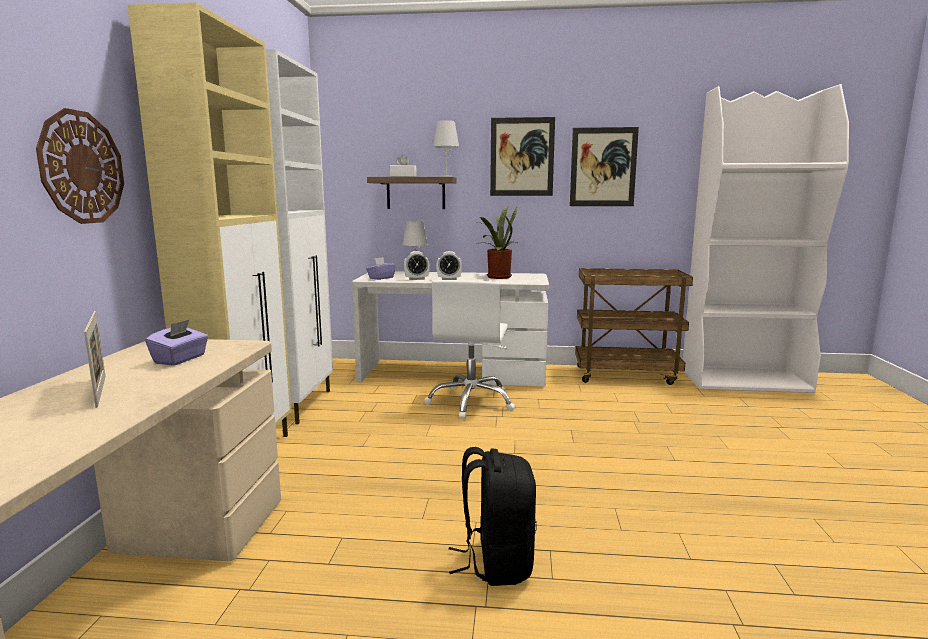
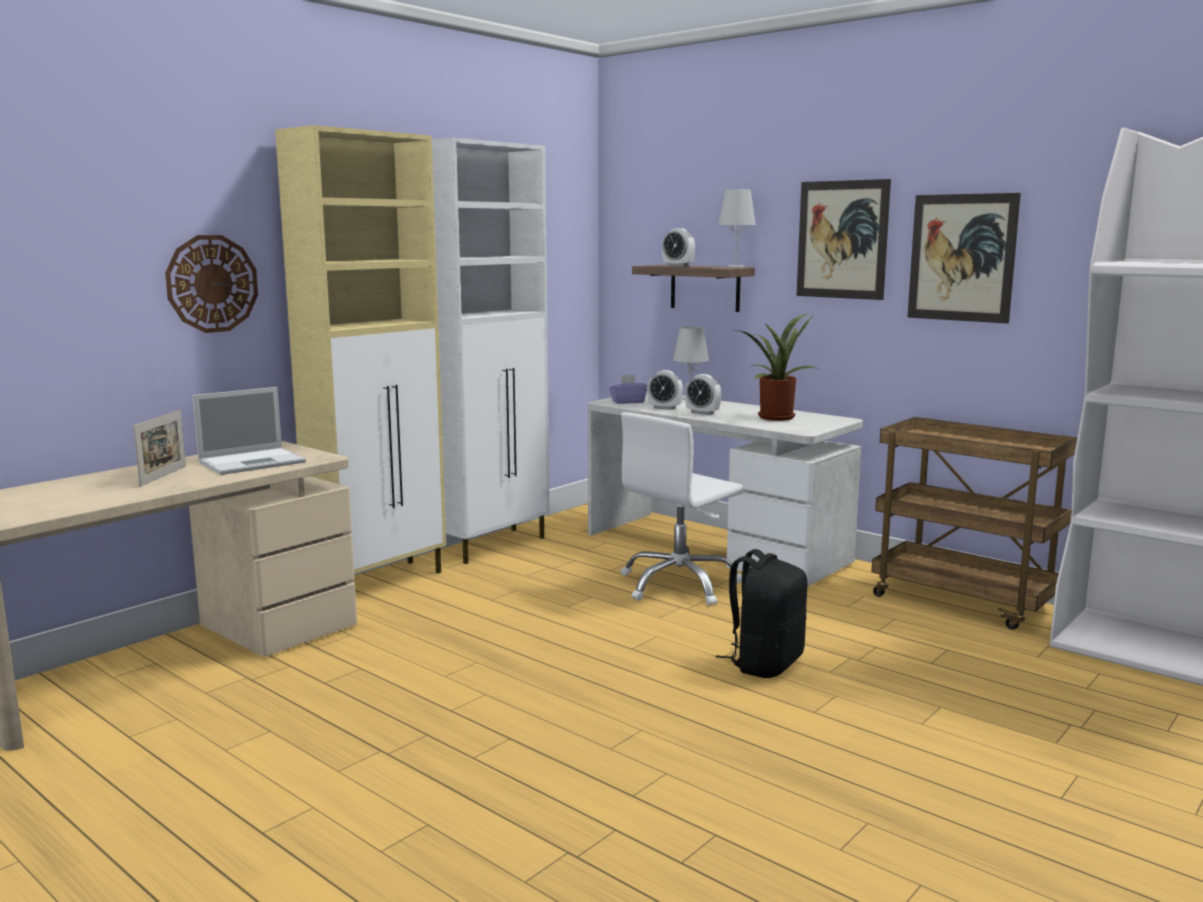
camera: 35 degrees right, 0 degrees up
(180, 359) = (254, 462): purple tissue box -> laptop
(403, 176) = (678, 266): white tissue box -> alarm clock
(496, 562) = (448, 729): black backpack -> black backpack (764, 663)

